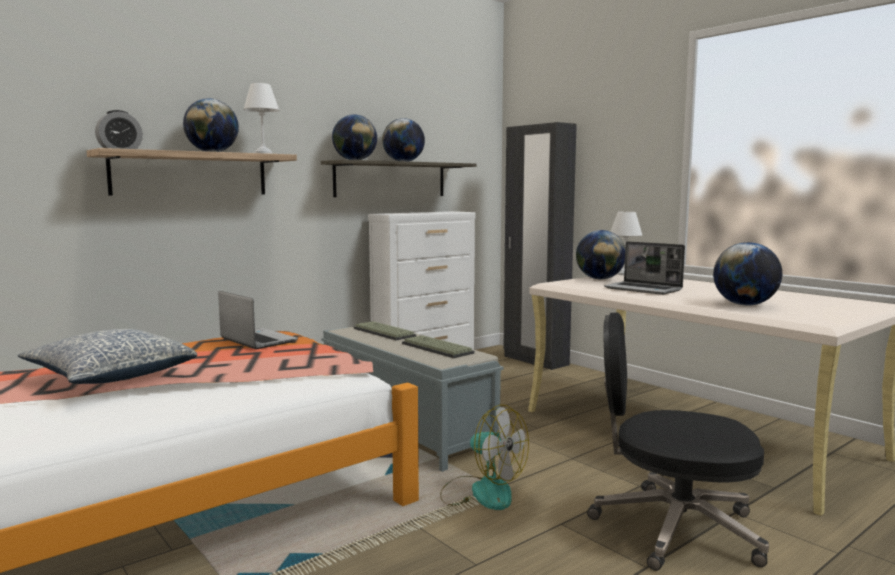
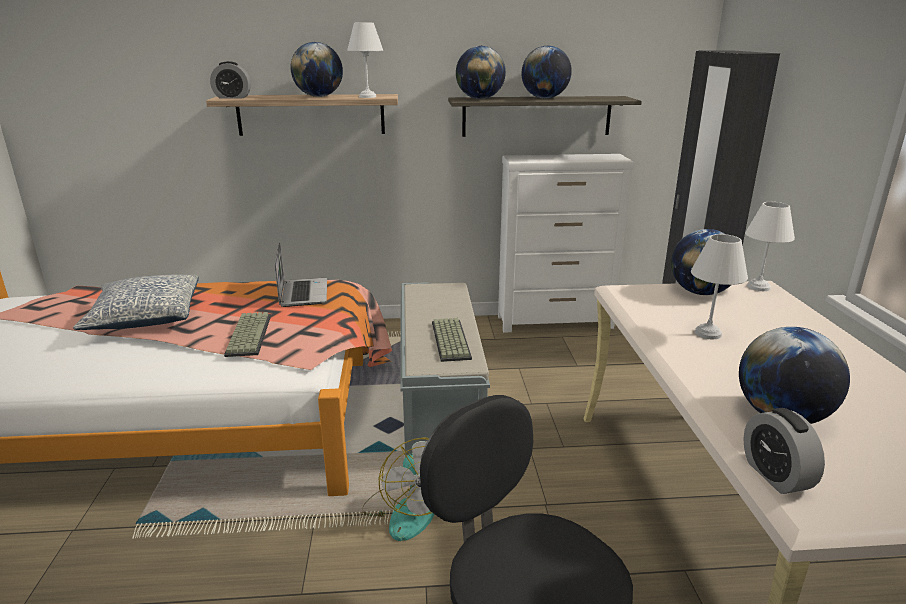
camera: 35 degrees right, 15 degrees up
(382, 332) = (442, 300): keyboard -> keyboard (247, 334)
(644, 289) = (709, 333): laptop -> white table lamp
(786, 318) = (775, 475): none -> alarm clock

